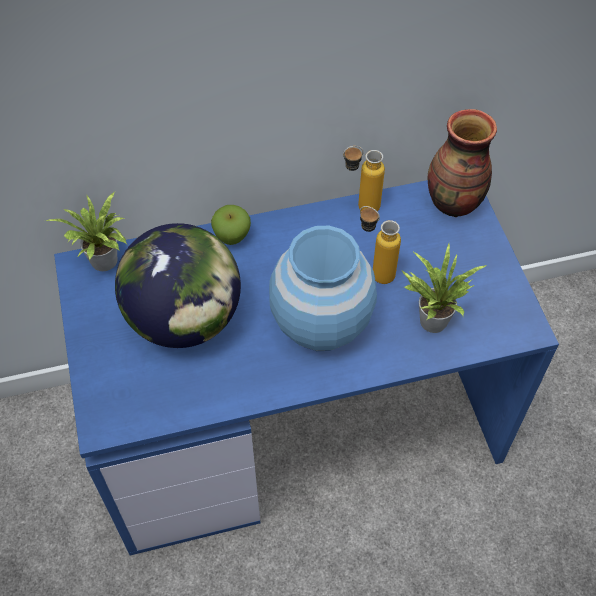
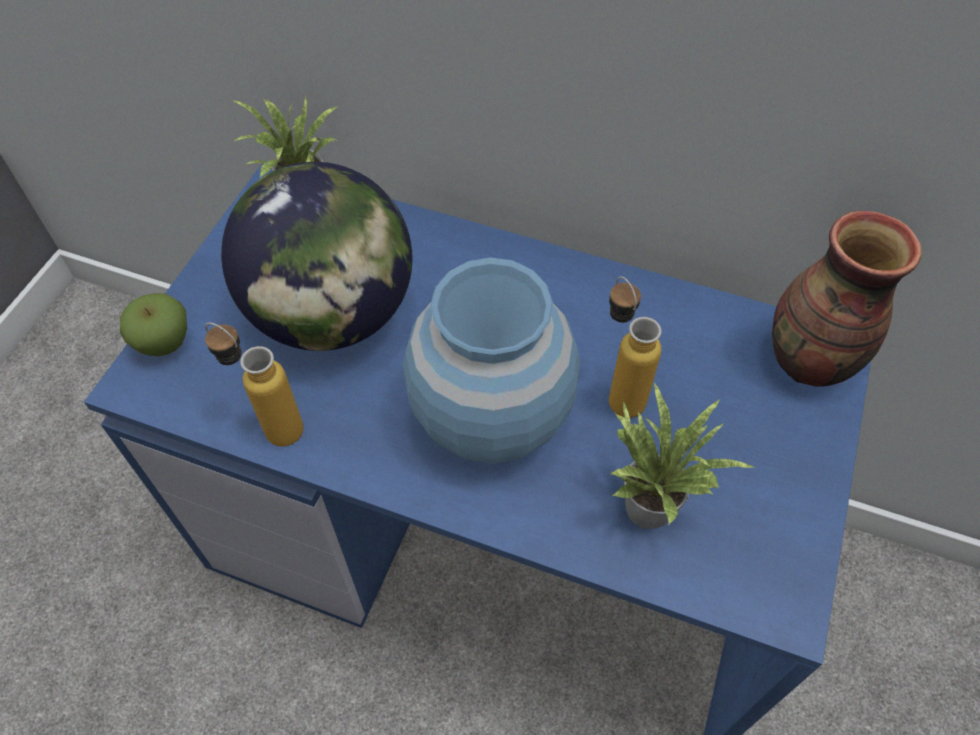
camera: 35 degrees right, 0 degrees up
(232, 237) = (471, 248): apple -> apple (165, 344)
(359, 207) = (666, 297): bottle -> bottle (271, 425)

